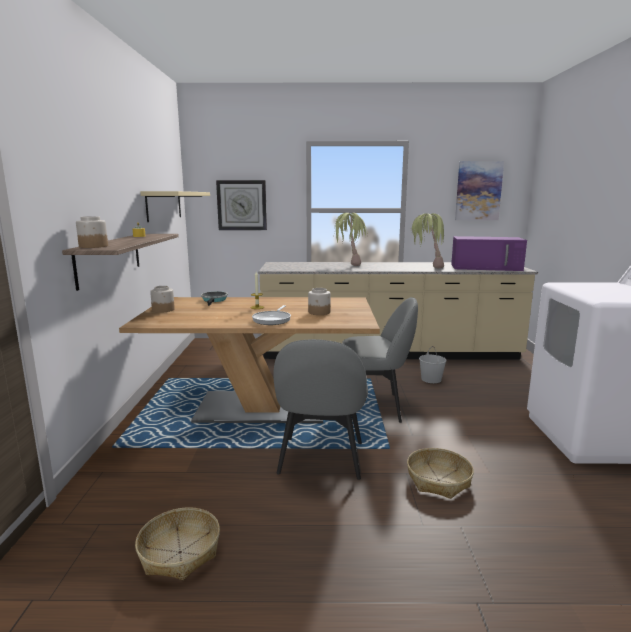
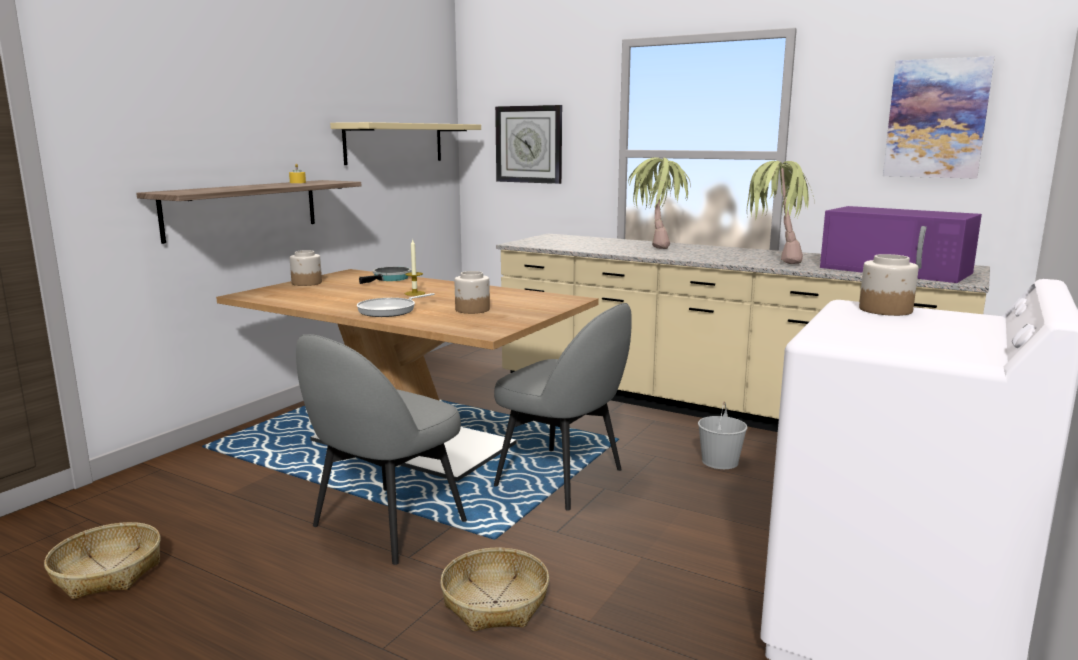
camera: 30 degrees right, 0 degrees up
(93, 246) = (181, 190): jar -> jar (884, 310)

